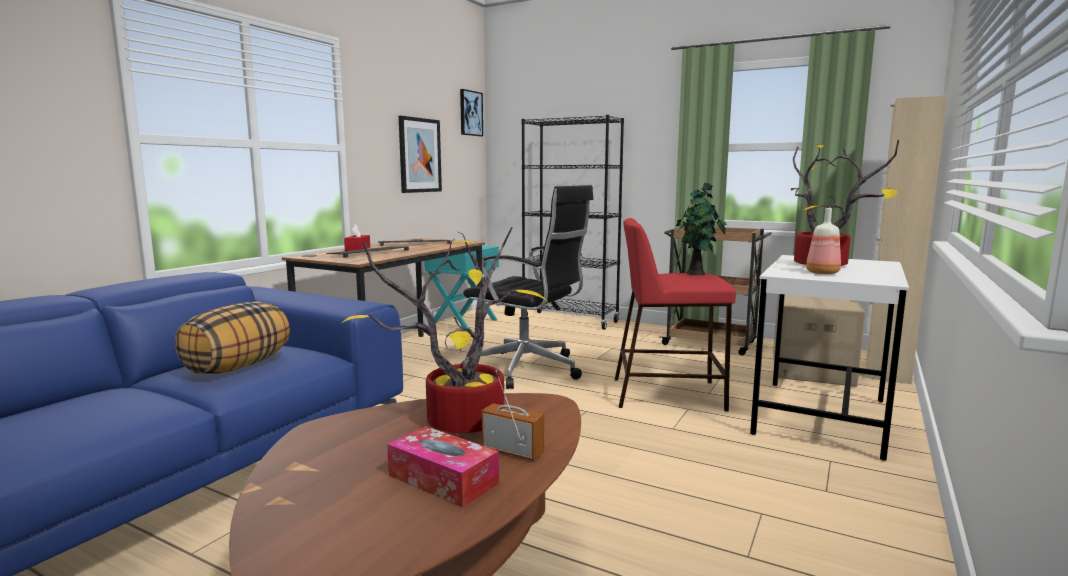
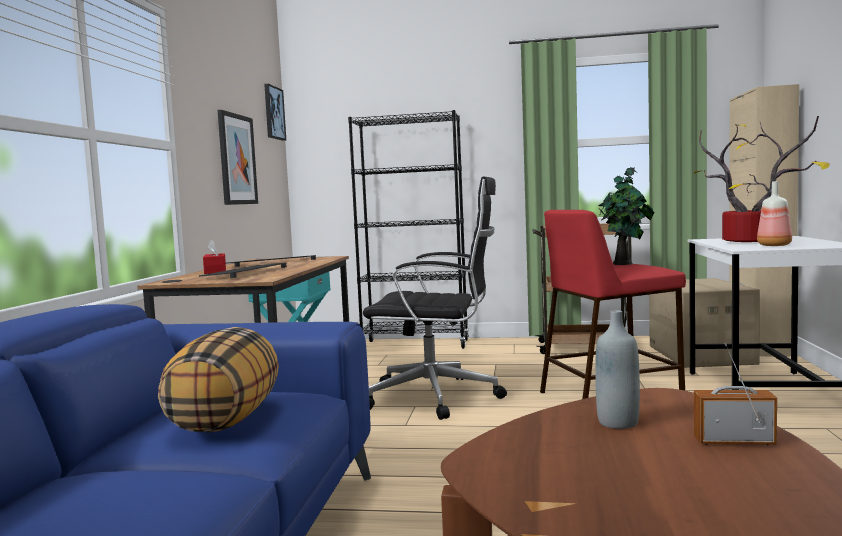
camera: 20 degrees left, 5 degrees down
(443, 479) = (728, 480): tissue box -> none
(466, 418) = (617, 423): potted plant -> grey bottle

